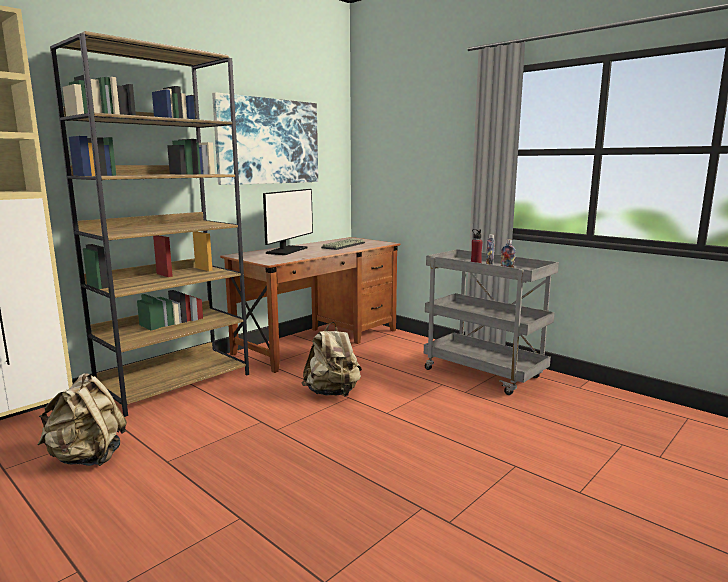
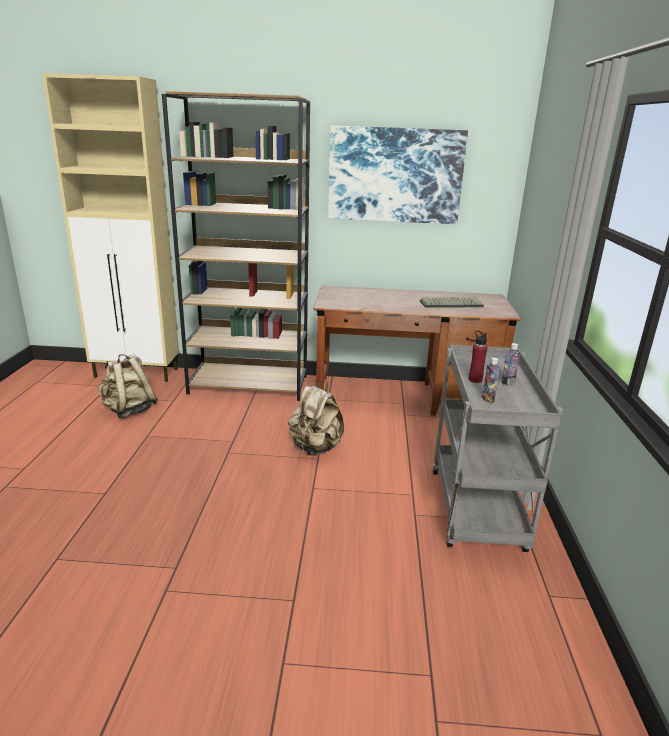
camera: 50 degrees right, 10 degrees up
(287, 251) = (381, 295): monitor -> none

